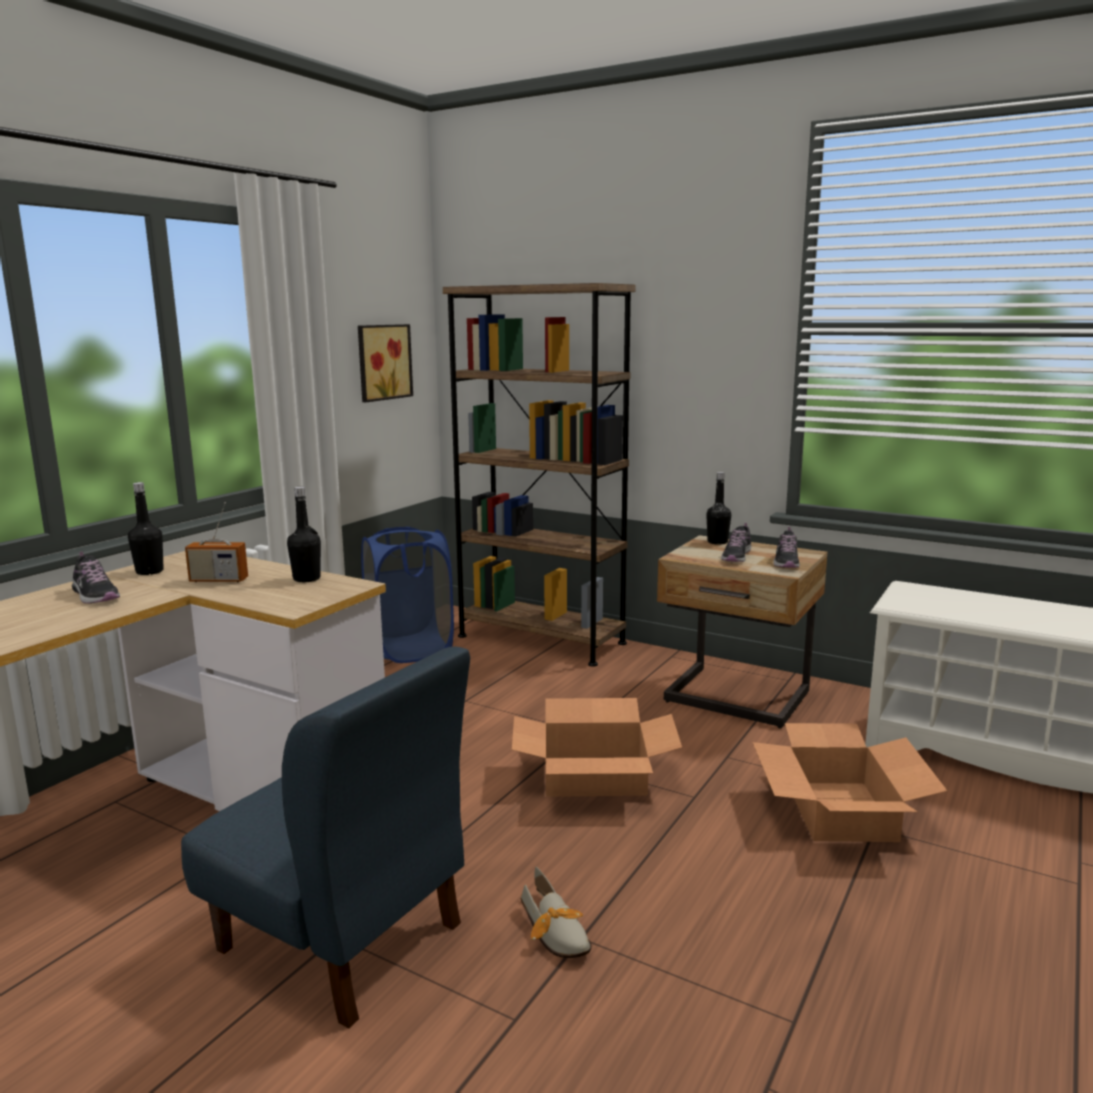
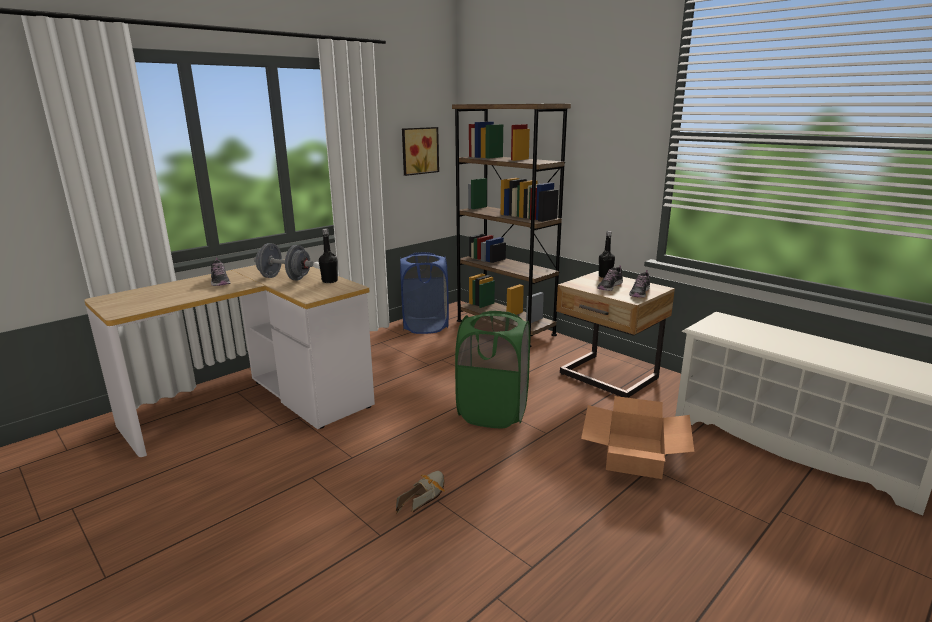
camera: 15 degrees right, 5 degrees up
(149, 571) = (255, 270): black bottle -> none
(219, 580) = (285, 278): radio -> grey dumbbell
(341, 938) = (313, 478): blue chair -> none
(557, 933) = (425, 495): shoe -> shoe turned 135 degrees counterclockwise
(594, 776) = (493, 412): cardboard box -> green laundry basket

